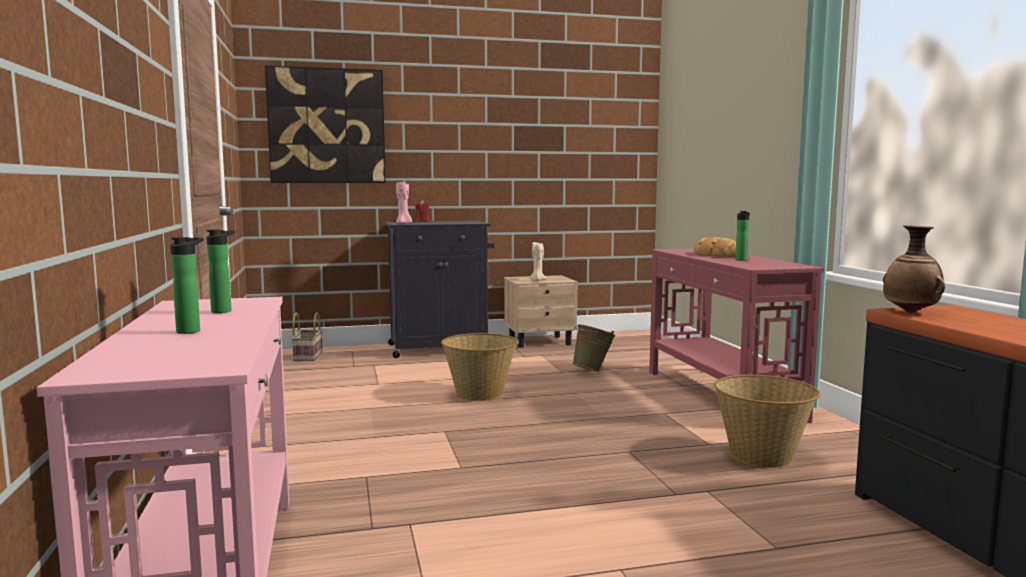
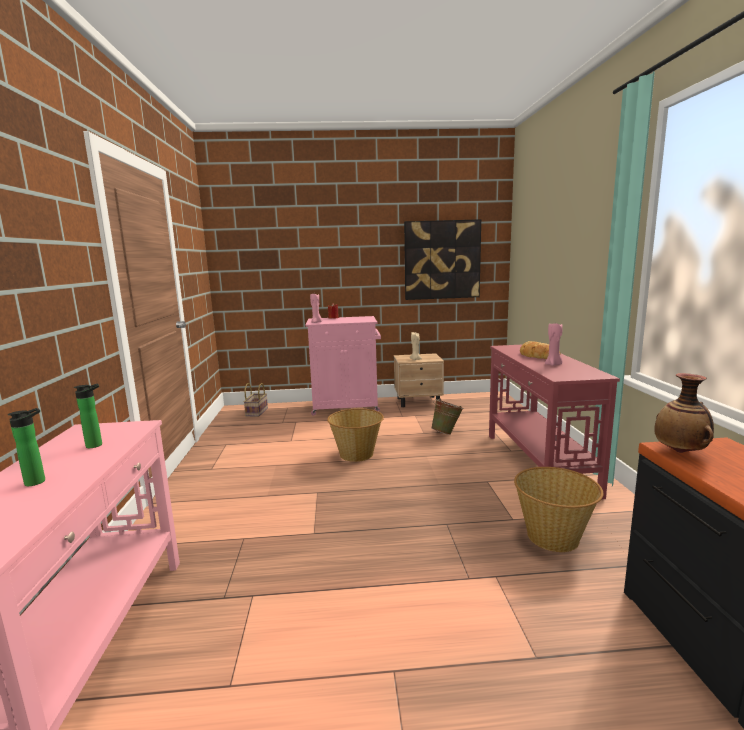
camera: 10 degrees right, 5 degrees up
(327, 126) = (266, 253): picture -> picture (442, 260)
(440, 348) = (347, 407): black cabinet -> pink cabinet
(741, 260) = (553, 364): bottle -> pink candle

